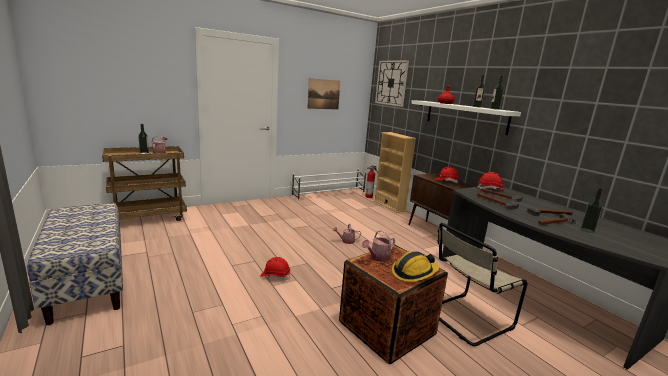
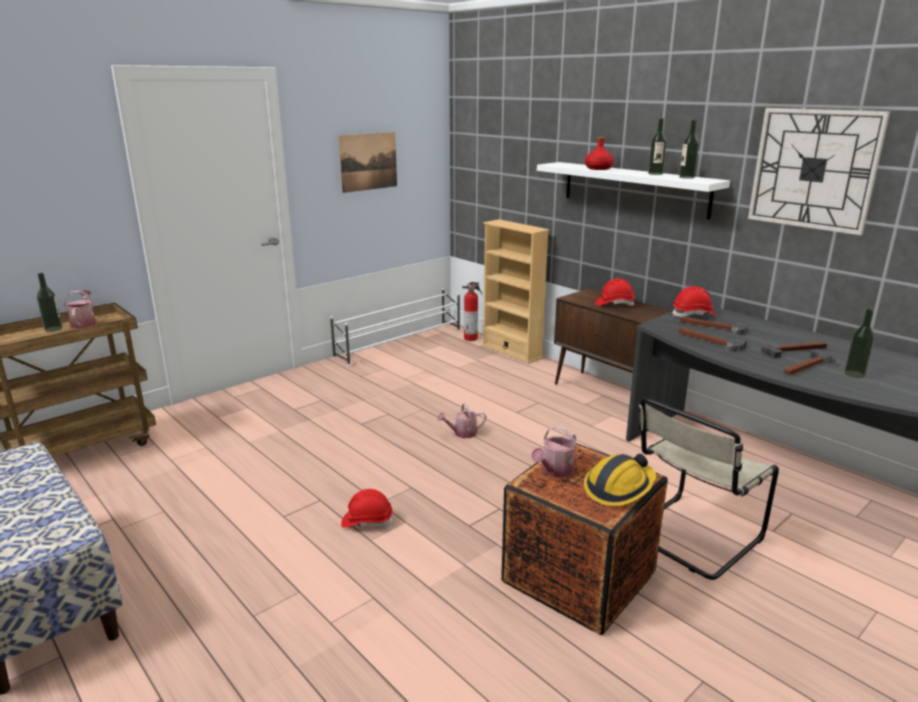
camera: 10 degrees left, 5 degrees up
(391, 83) = (490, 129): wall clock -> wall clock (813, 169)

